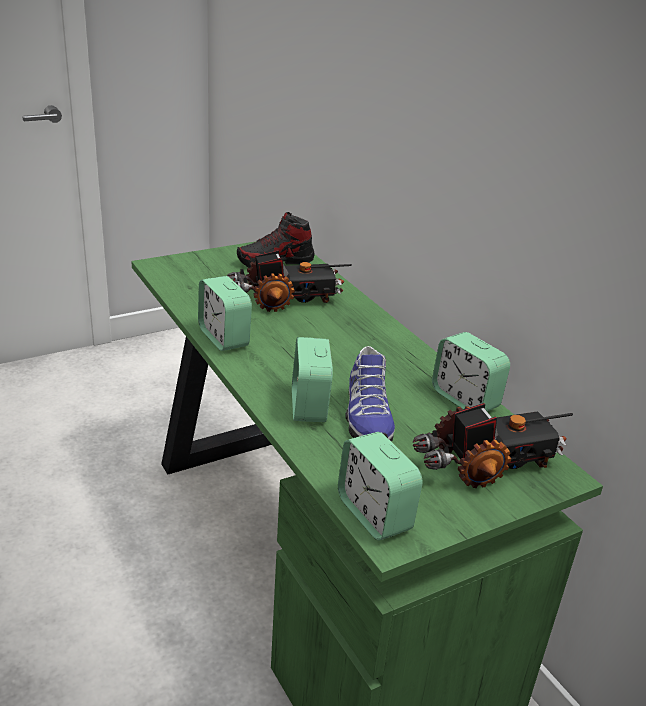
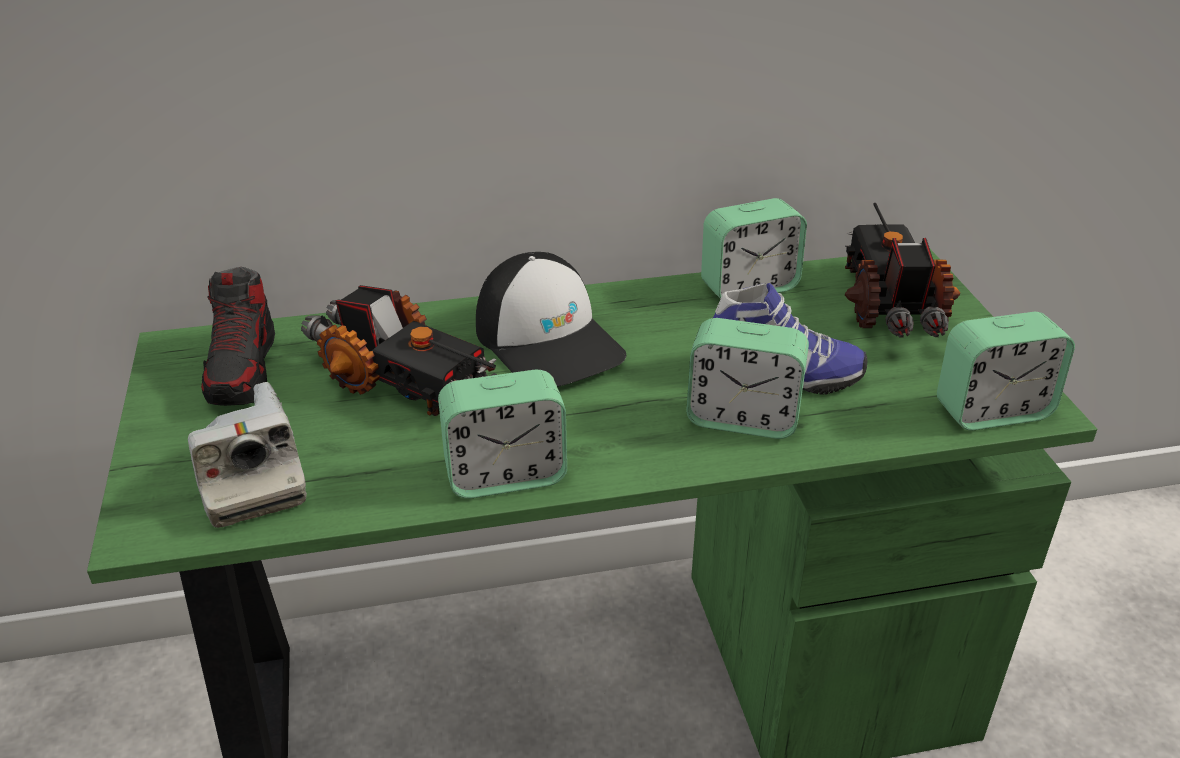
camera: 70 degrees left, 5 degrees up
(196, 279) = (250, 480): none -> camera
(287, 300) = (402, 382): toy truck -> toy truck turned 120 degrees clockwise
(351, 335) = (549, 341): none -> cap

